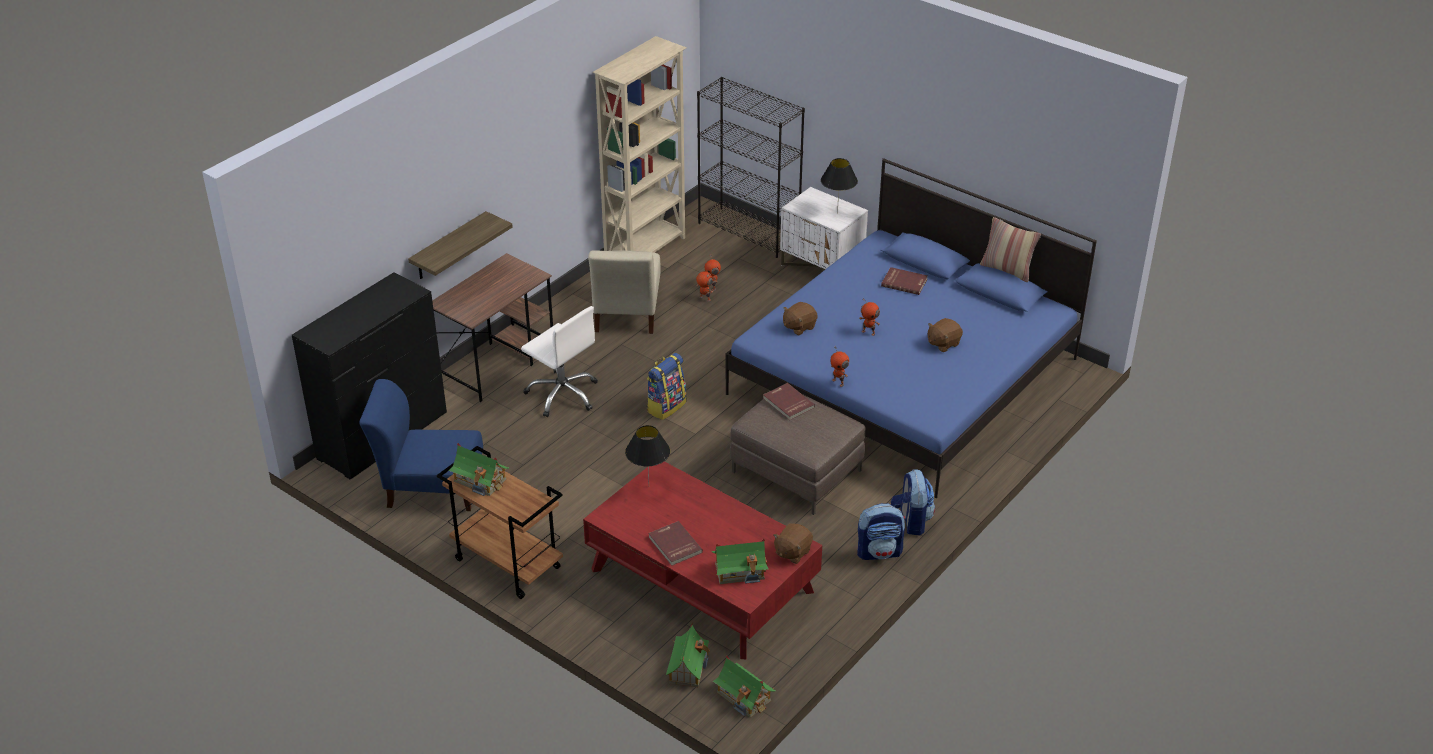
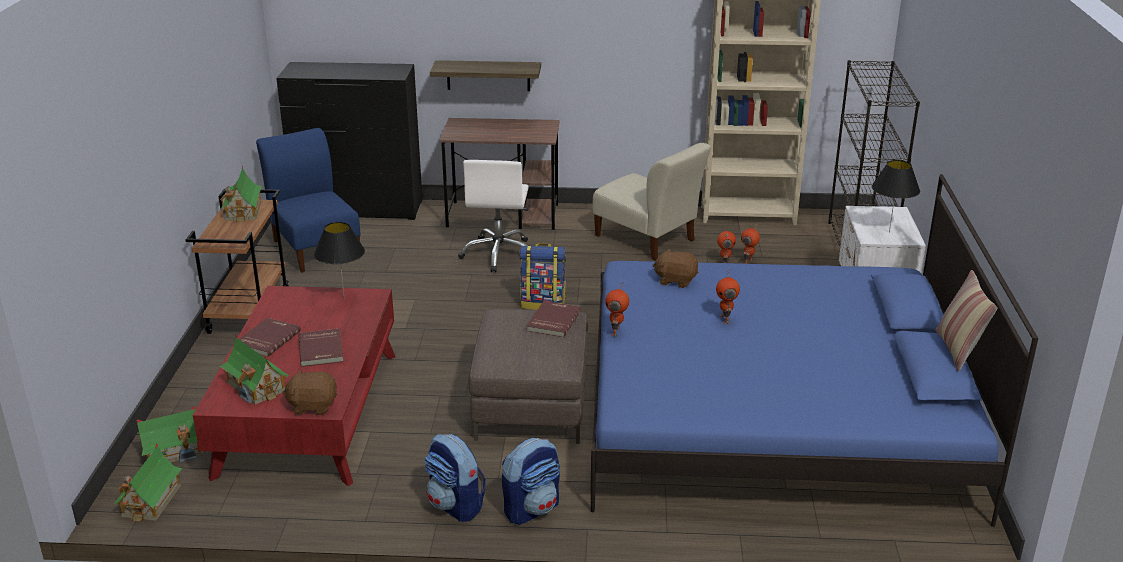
camera: 55 degrees right, 10 degrees down
(626, 314) = (647, 240): beige chair -> beige chair turned 105 degrees counterclockwise
(904, 282) = (847, 311): red book -> red book (322, 349)
(943, 343) = (776, 369): brown plush toy -> none

